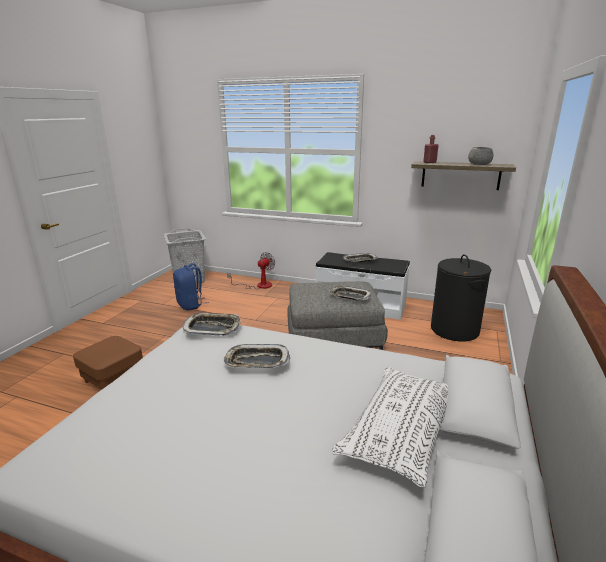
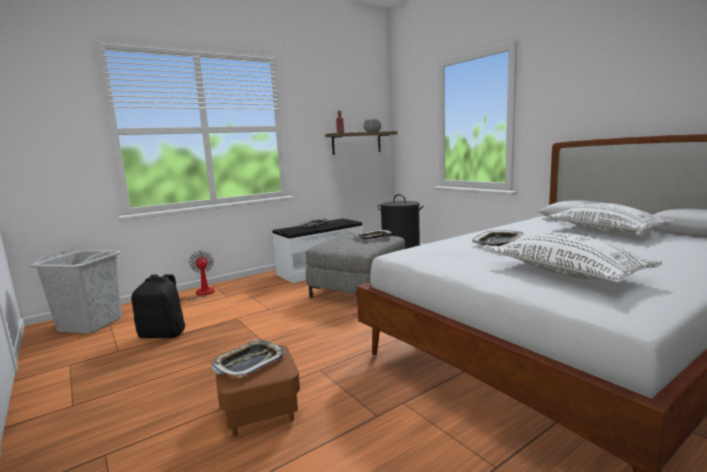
camera: 55 degrees left, 10 degrees down
(155, 420) = (566, 273): none -> white pillow
(190, 305) = (163, 334): blue backpack -> black backpack
(212, 328) = (418, 248): tray -> tray (249, 362)

